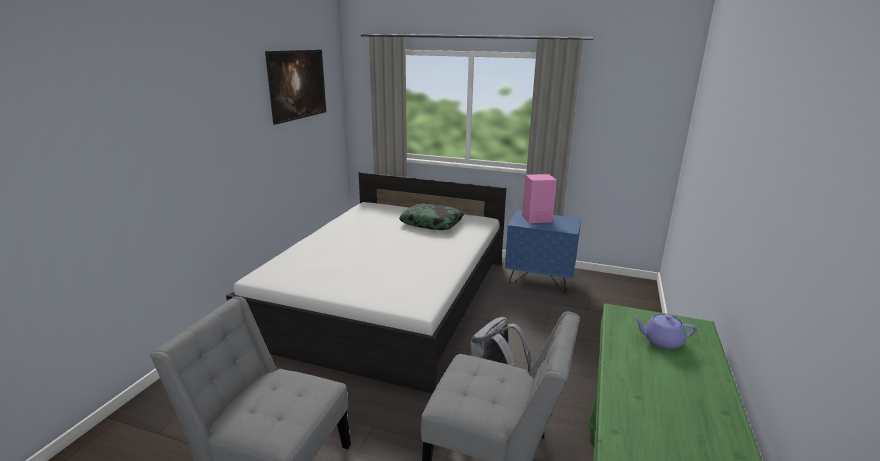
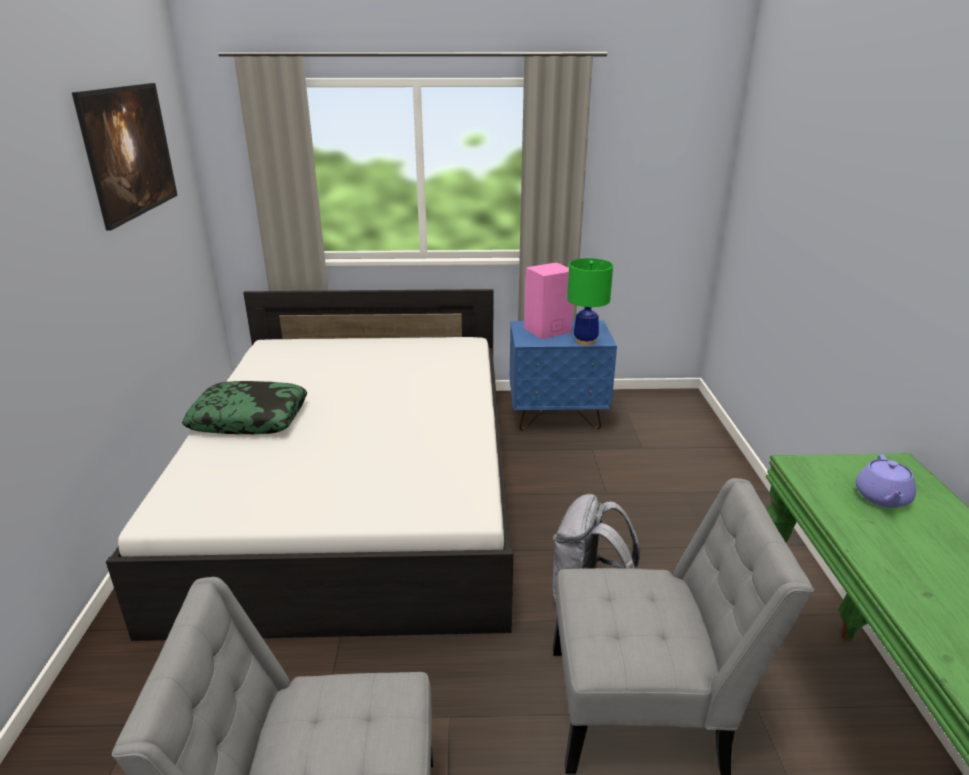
camera: 20 degrees left, 5 degrees up
(432, 223) = (394, 360): pillow -> pillow (249, 418)
(557, 228) = (585, 341): none -> green table lamp
(661, 341) = (882, 498): purple teapot -> purple teapot turned 60 degrees counterclockwise

